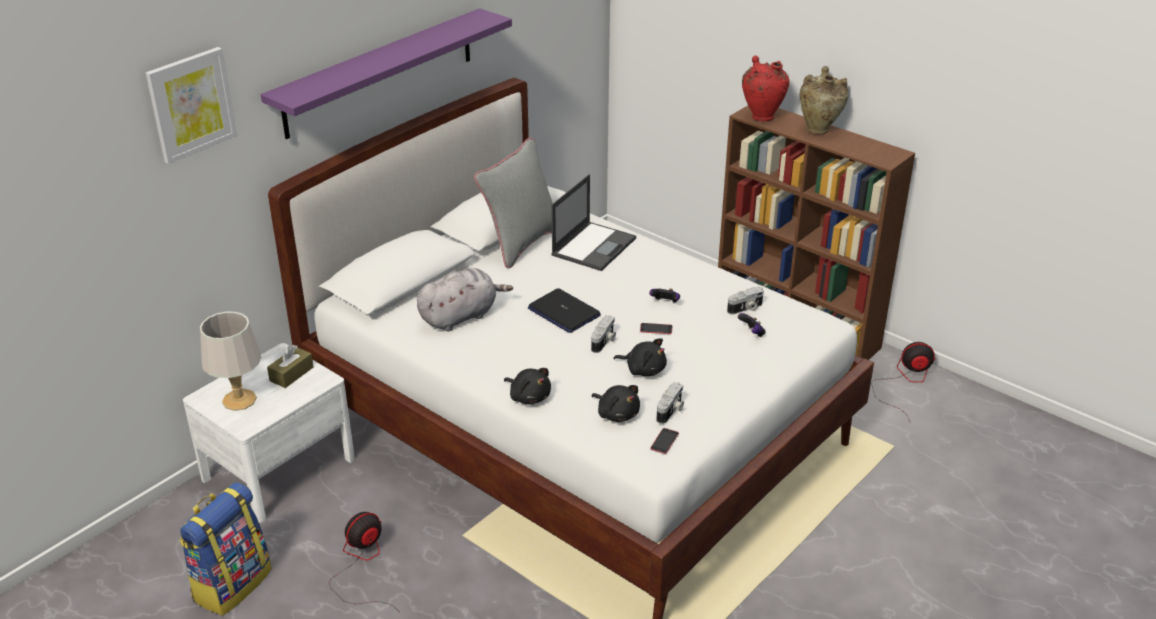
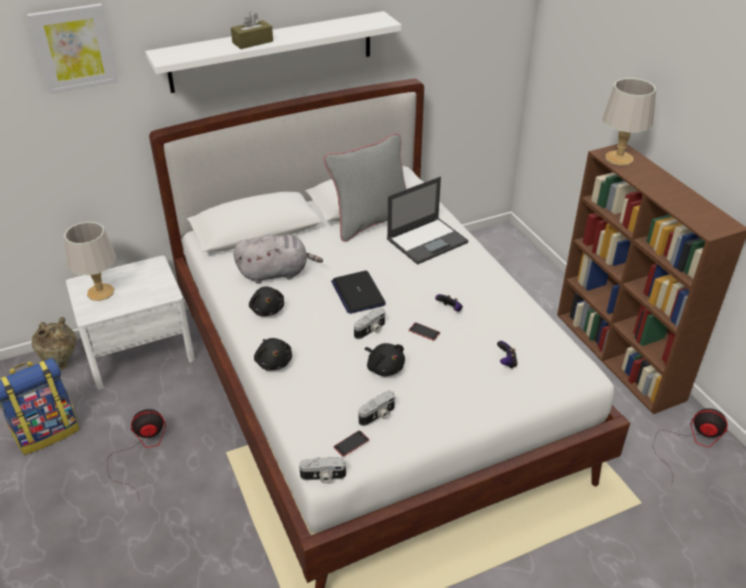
camera: 25 degrees right, 5 degrees up
(291, 374) = (150, 282): brown tissue box -> brown tissue box (252, 42)
(380, 72) = (272, 52): purple shelf -> white shelf
(617, 414) = (330, 402): black plush toy -> black plush toy (267, 309)
(745, 308) = (518, 336): camera -> camera (323, 477)
(762, 116) = (618, 158): red vase -> grey table lamp
(819, 129) = (665, 183): beige vase -> beige vase (61, 364)

